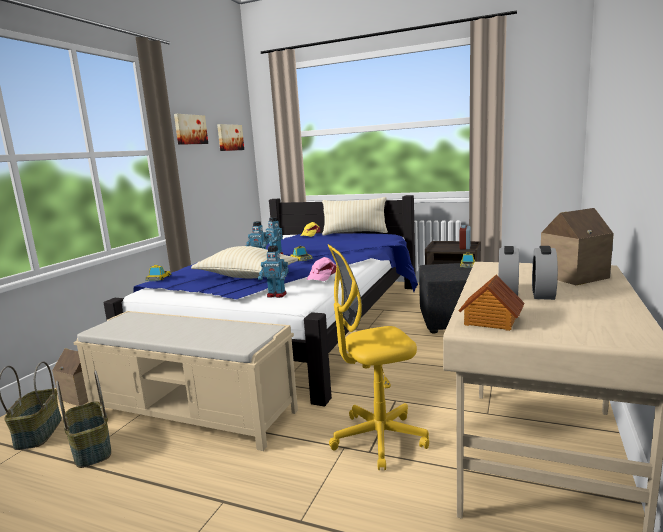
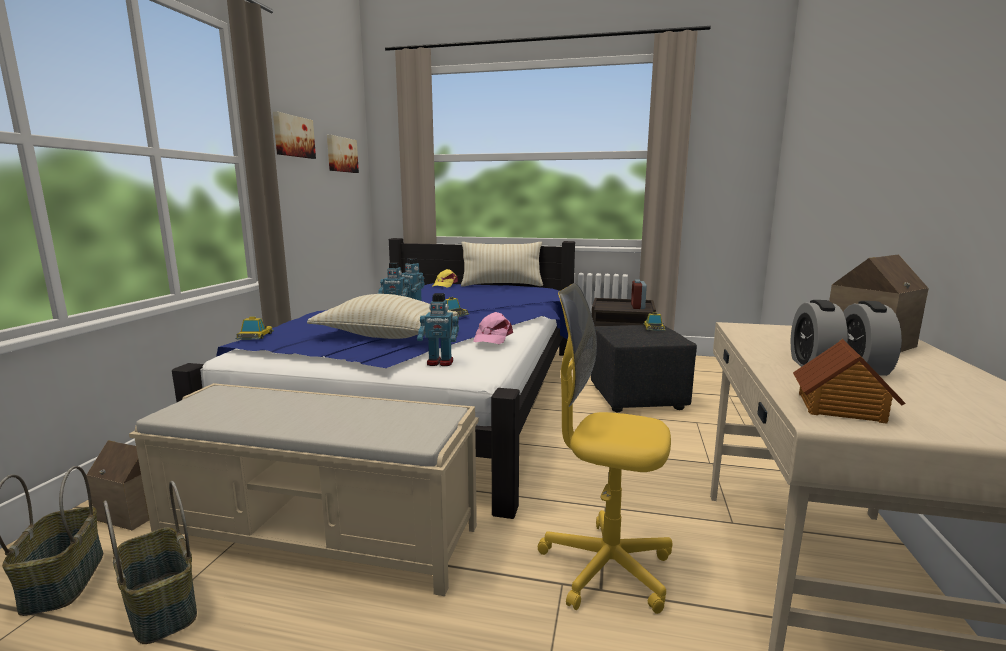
camera: 10 degrees left, 0 degrees up
(378, 439) = (606, 568): yellow office chair -> yellow office chair turned 45 degrees clockwise

